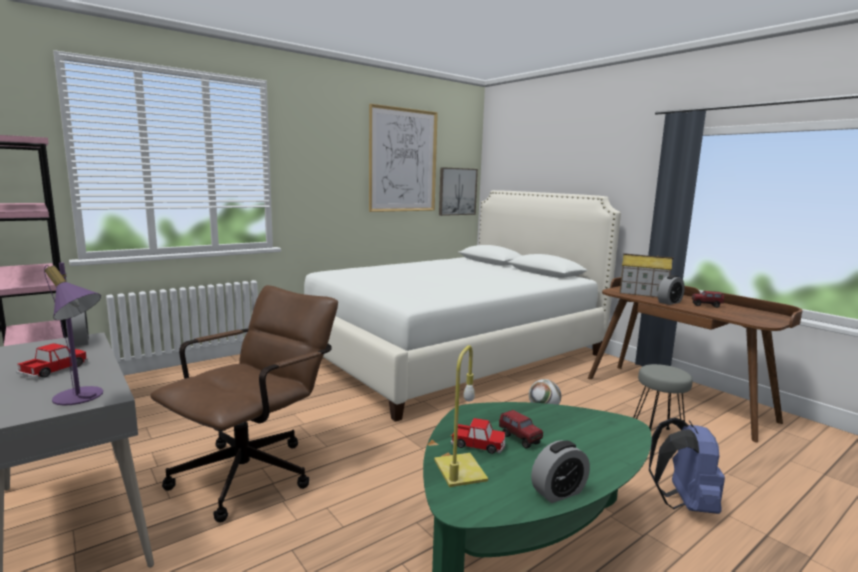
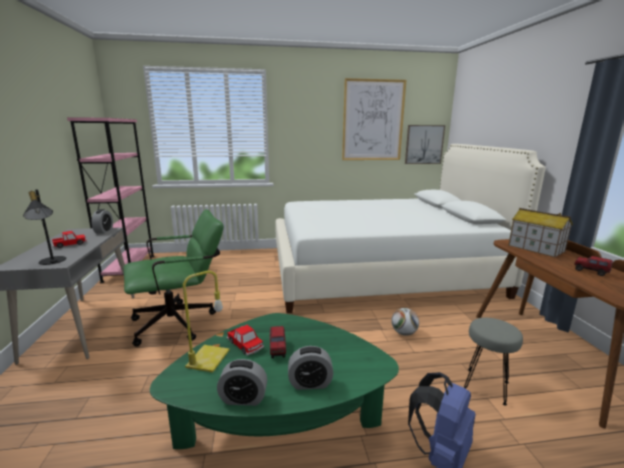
camera: 30 degrees right, 5 degrees up
(82, 398) = (51, 262): purple table lamp -> black table lamp
(255, 470) = (181, 322): brown office chair -> green office chair
(669, 302) = (549, 262): alarm clock -> alarm clock (310, 383)

